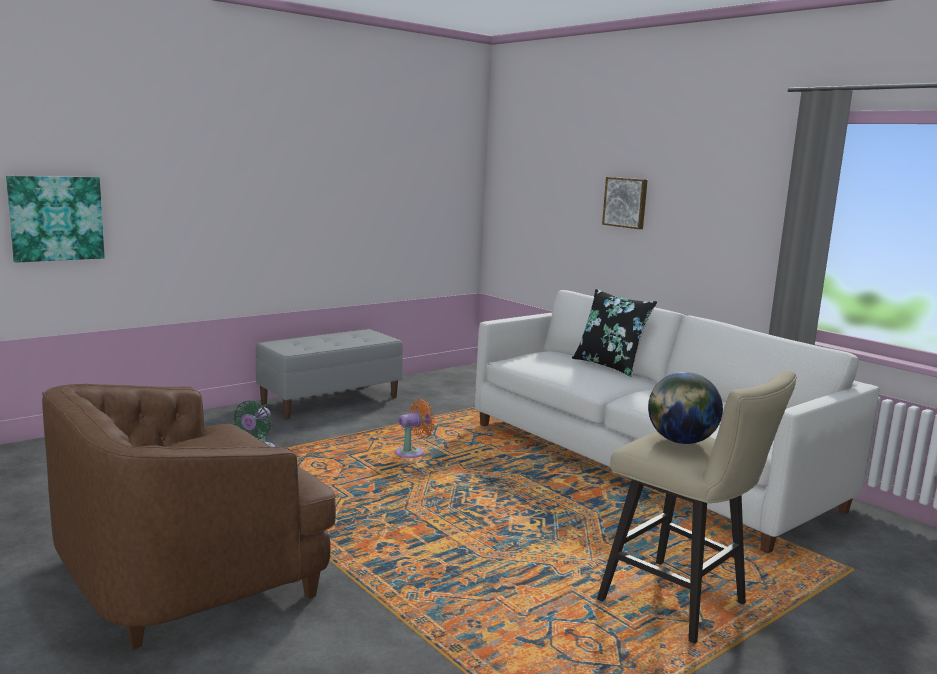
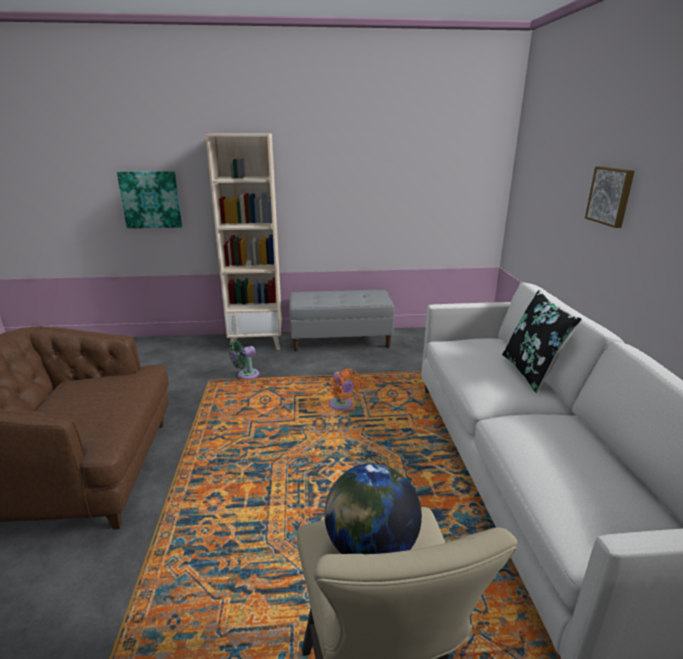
camera: 35 degrees right, 10 degrees up
(221, 418) = (257, 342): none -> beige bookcase
(412, 452) = (341, 405): orange fan -> orange fan turned 60 degrees clockwise

